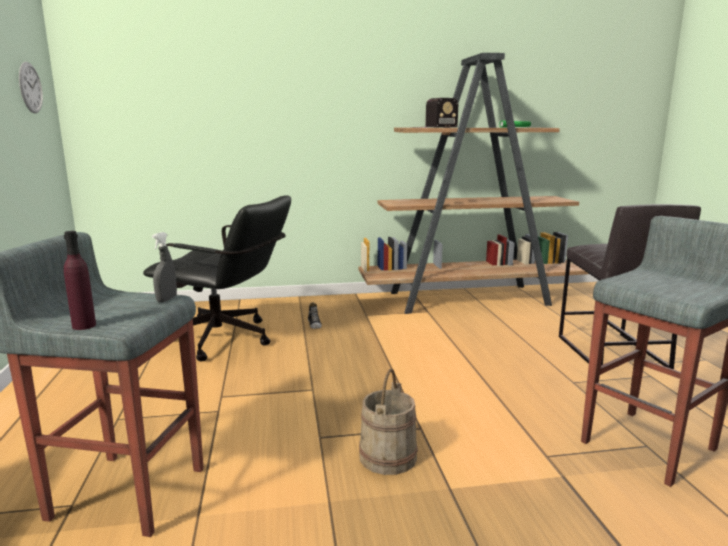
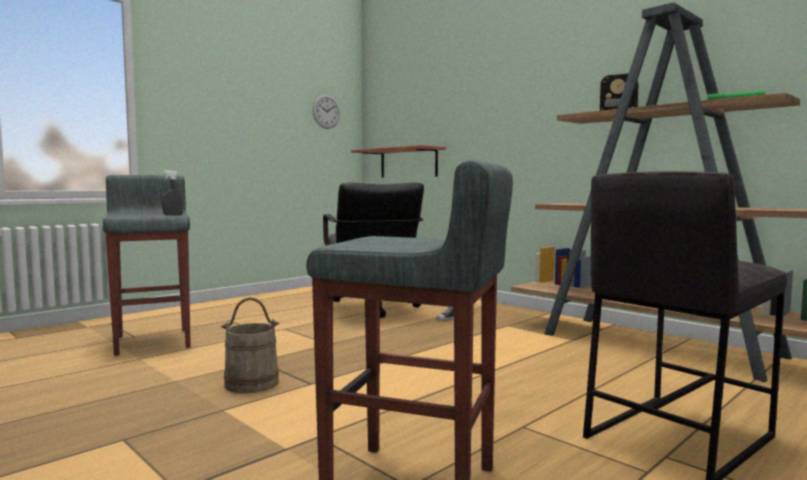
camera: 55 degrees right, 10 degrees down
(84, 326) = (116, 215): purple bottle -> none
(159, 159) = (408, 163): none -> shelf

